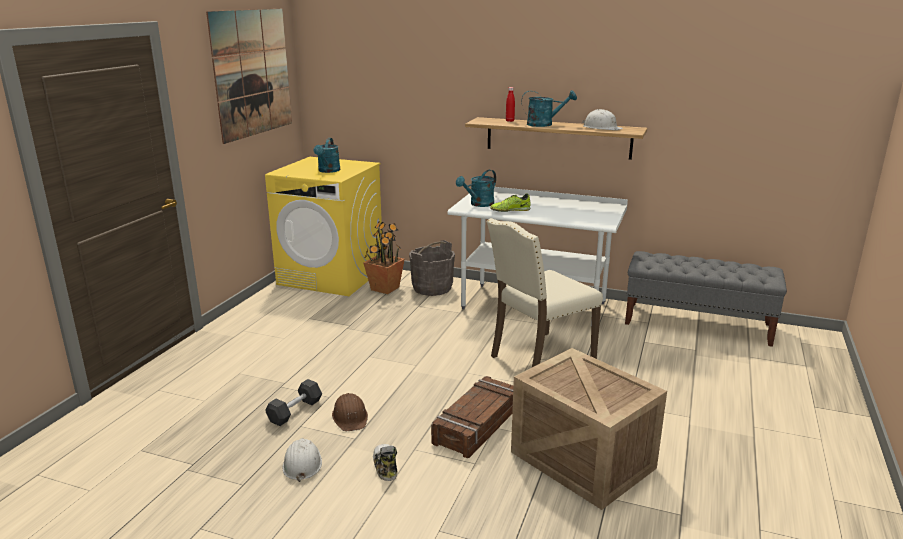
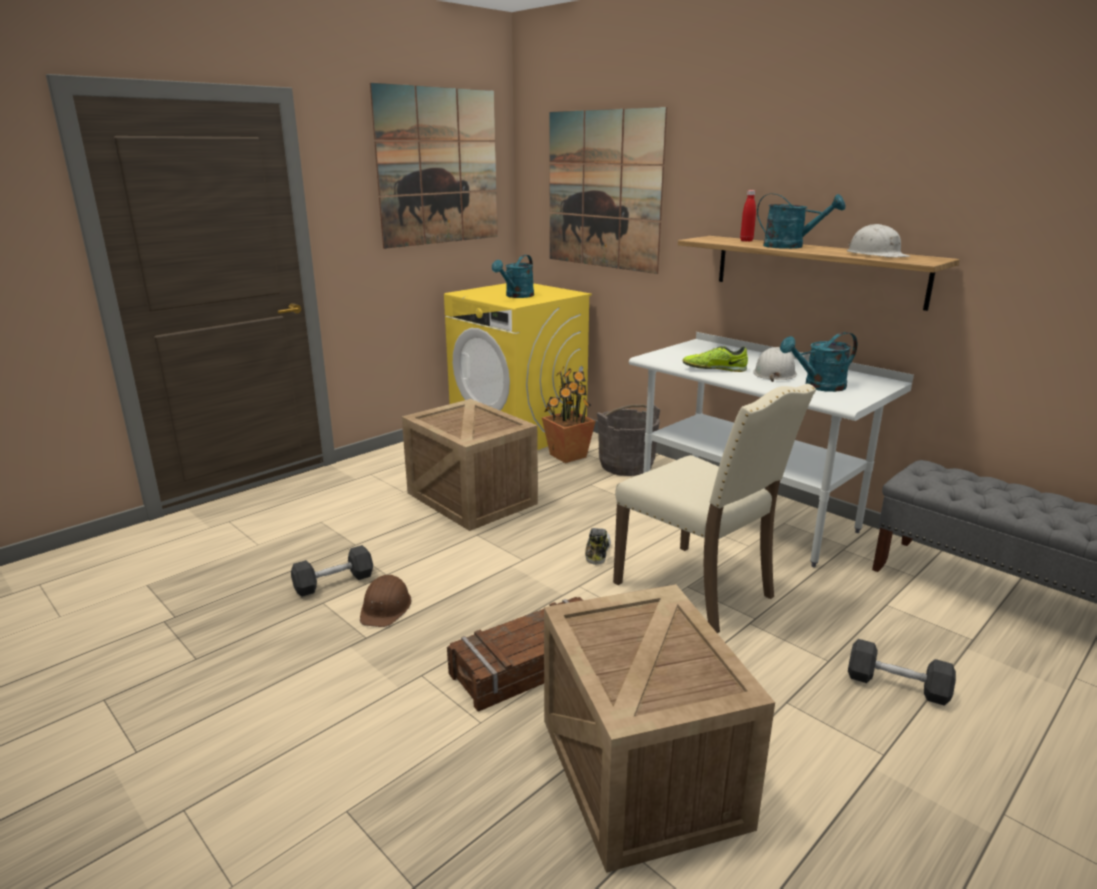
camera: 25 degrees right, 0 degrees up
(302, 464) = (279, 652): white hard hat -> white hard hat (774, 373)
(343, 332) = (473, 498): none -> crate
(385, 85) = (603, 190): none -> picture
(385, 467) = (365, 688): shoe -> shoe (596, 552)
(479, 204) = (680, 356): turquoise watering can -> turquoise watering can (818, 386)
(539, 357) = (698, 589): beige chair -> beige chair turned 120 degrees counterclockwise
(675, 382) = (897, 685): none -> grey dumbbell

